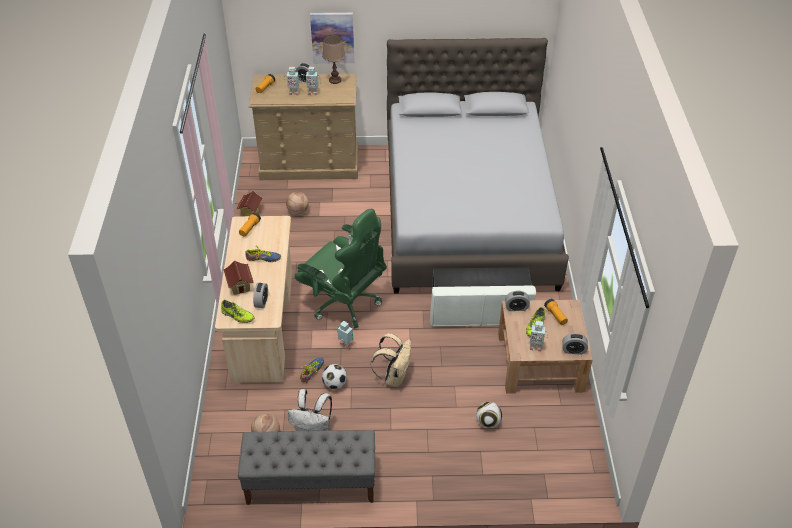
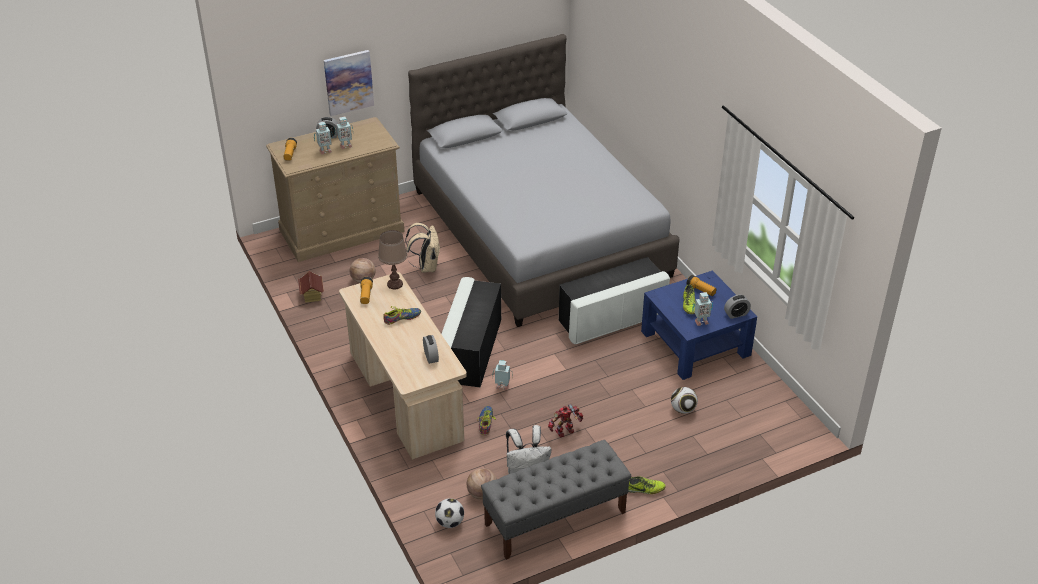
camera: 25 degrees left, 5 degrees down
(237, 316) = (416, 377): shoe -> shoe (644, 489)
(240, 286) = (397, 349): toy house -> none
(334, 384) = (516, 426): football -> football (450, 522)
(335, 80) = (359, 128): brown table lamp -> brown table lamp (394, 284)
(342, 302) = (471, 351): green office chair -> white ottoman
(371, 405) = (565, 432): none -> toy robot
(394, 377) = (569, 400): beige backpack -> beige backpack (426, 266)
(516, 308) = (661, 294): alarm clock -> none
(540, 362) = (695, 343): brown coffee table -> blue coffee table

